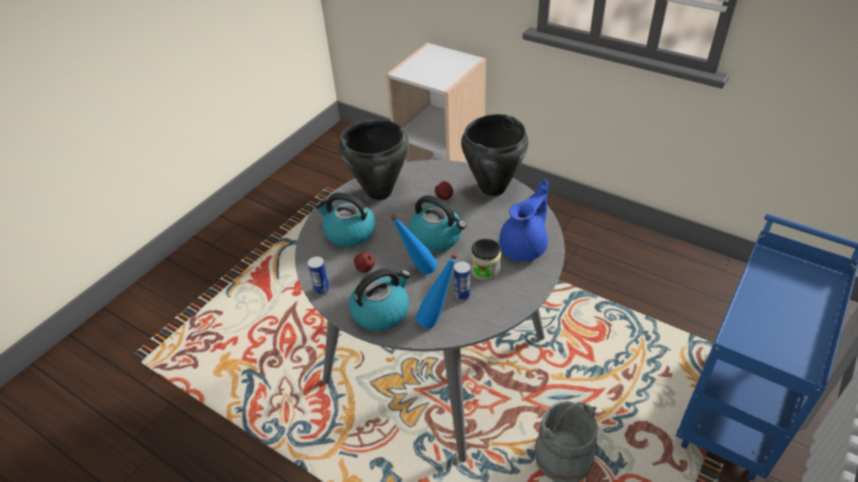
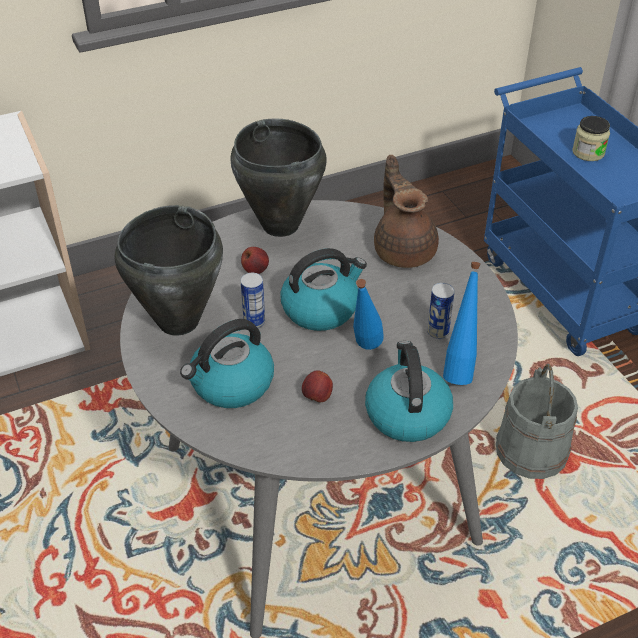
camera: 60 degrees left, 0 degrees up
(322, 290) = (318, 456): can -> can (254, 322)
(485, 270) = (413, 296): jar -> jar (588, 152)
(524, 247) = (404, 250): blue teapot -> brown teapot

